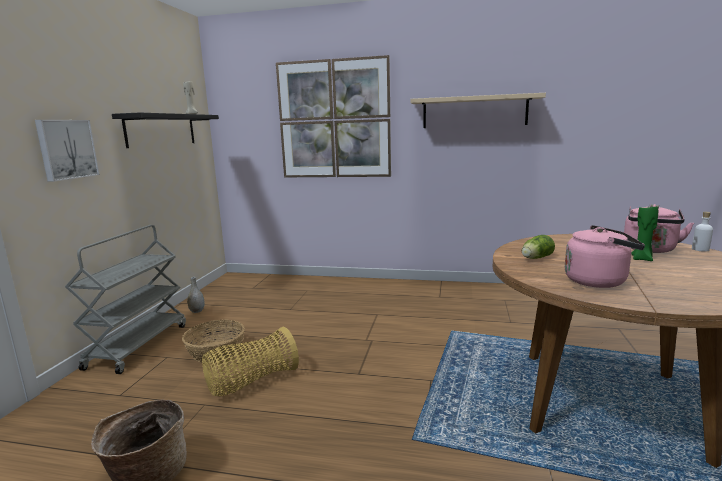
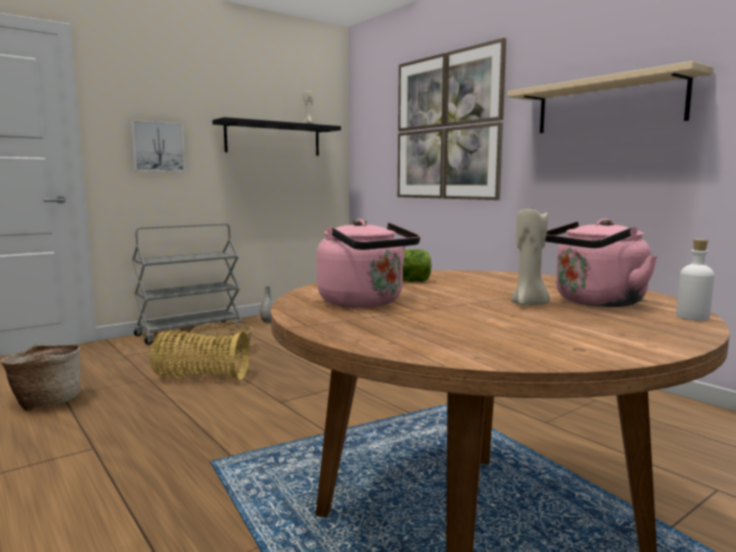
camera: 40 degrees right, 5 degrees down
(642, 259) = (529, 304): green candle -> beige candle

